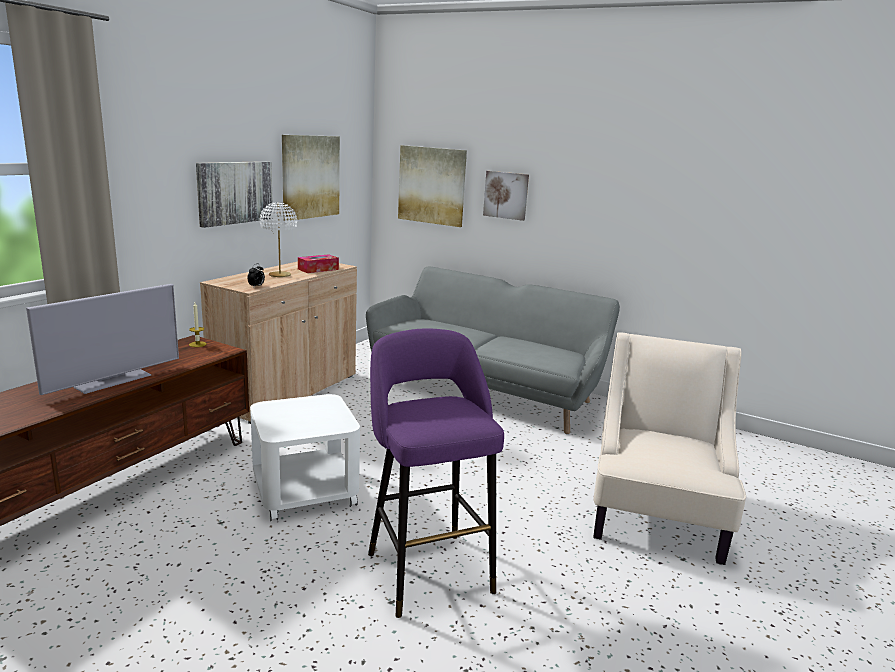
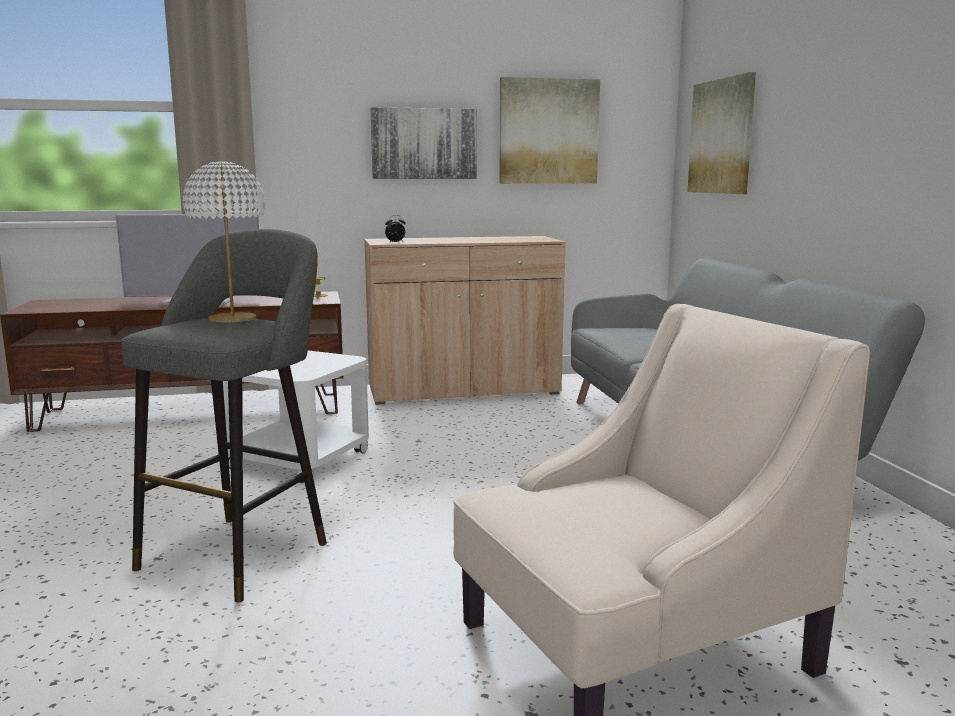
camera: 50 degrees right, 5 degrees down
(280, 275) = (452, 240): white table lamp -> white table lamp (233, 319)
(318, 269) = (509, 240): tissue box -> none
(426, 567) = (241, 552): purple stool -> grey stool
(506, 195) = (793, 132): picture -> none

